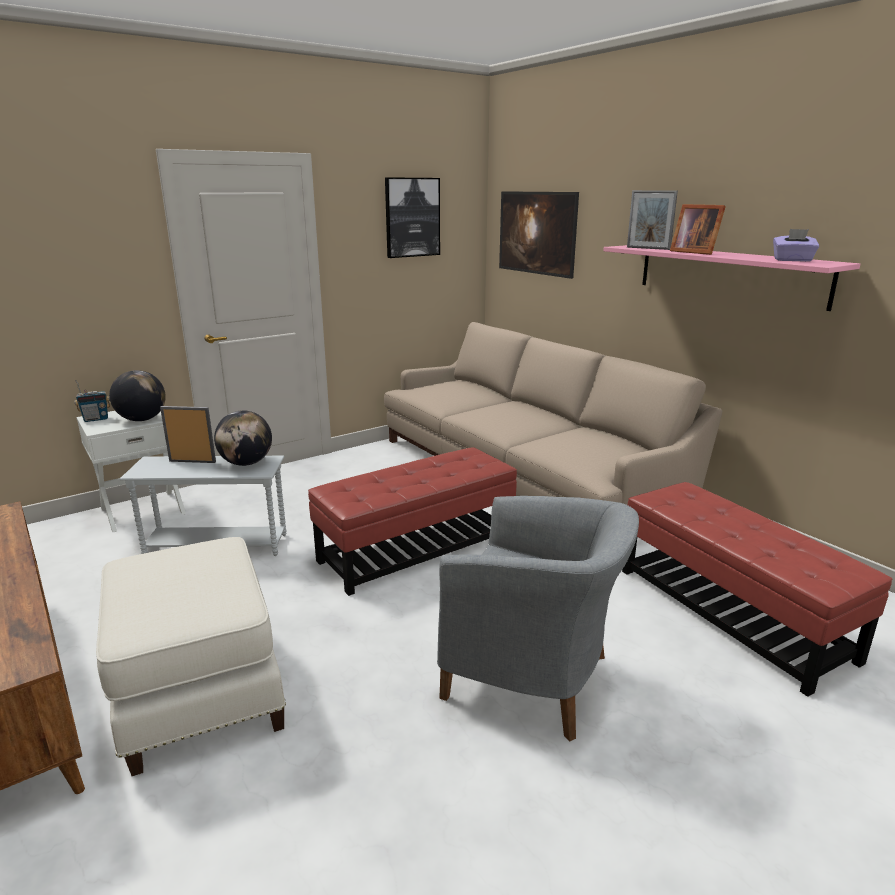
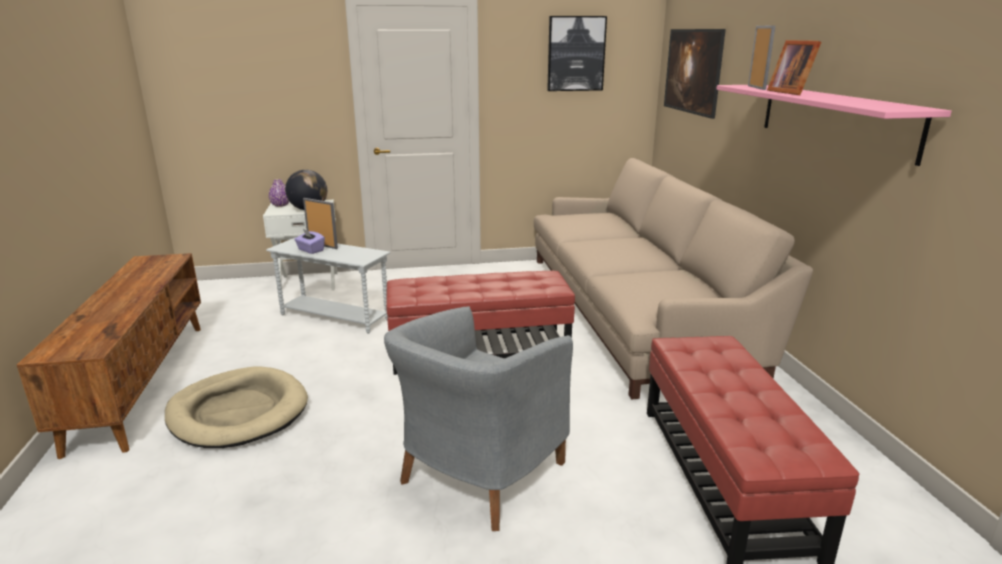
camera: 25 degrees right, 0 degrees up
(96, 419) = (280, 205): radio -> purple vase
(198, 691) = (238, 412): white ottoman -> beige dog bed
(246, 463) = (357, 253): globe -> none
(533, 678) = (478, 476): grey armchair -> grey armchair turned 75 degrees clockwise
(648, 248) = (756, 87): picture frame -> picture frame turned 150 degrees counterclockwise
(792, 260) = (872, 104): purple tissue box -> purple tissue box (310, 250)

